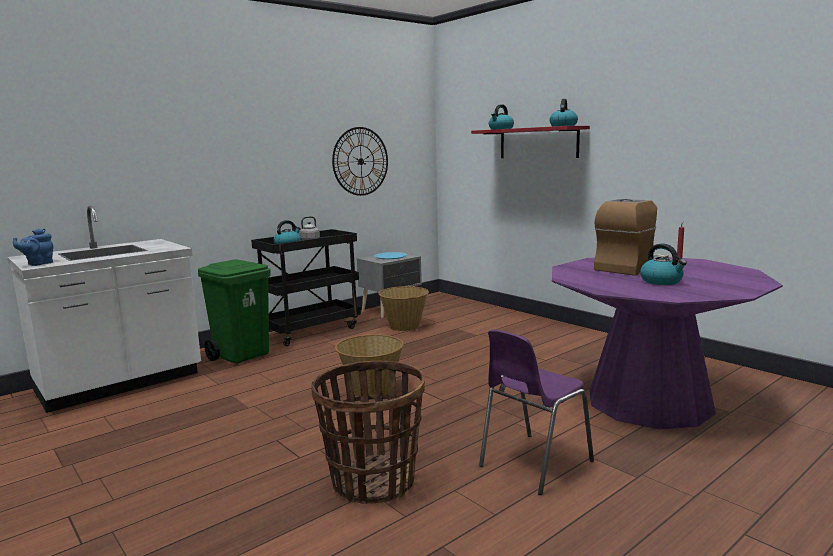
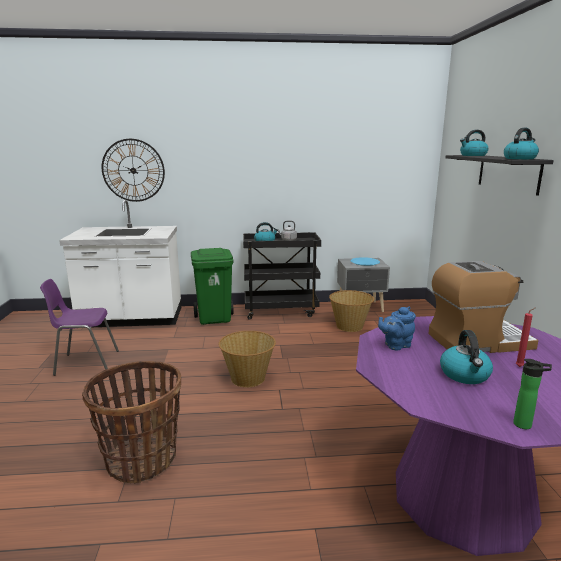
camera: 35 degrees right, 5 degrees up
(38, 264) = (76, 236): blue teapot -> blue teapot (395, 345)
(360, 161) = (351, 176): wall clock -> wall clock (133, 170)
(533, 464) = (259, 507): purple chair -> purple chair (85, 363)
(538, 143) = (508, 173): red shelf -> black shelf
(737, 291) = (525, 425): none -> bottle

